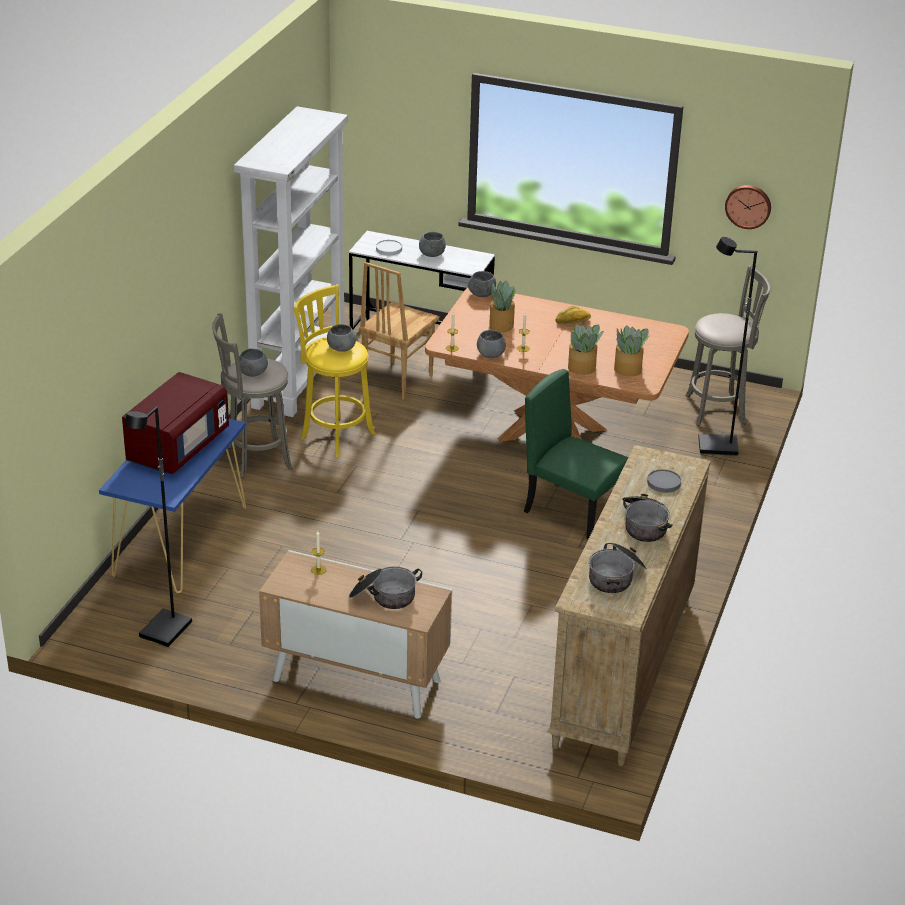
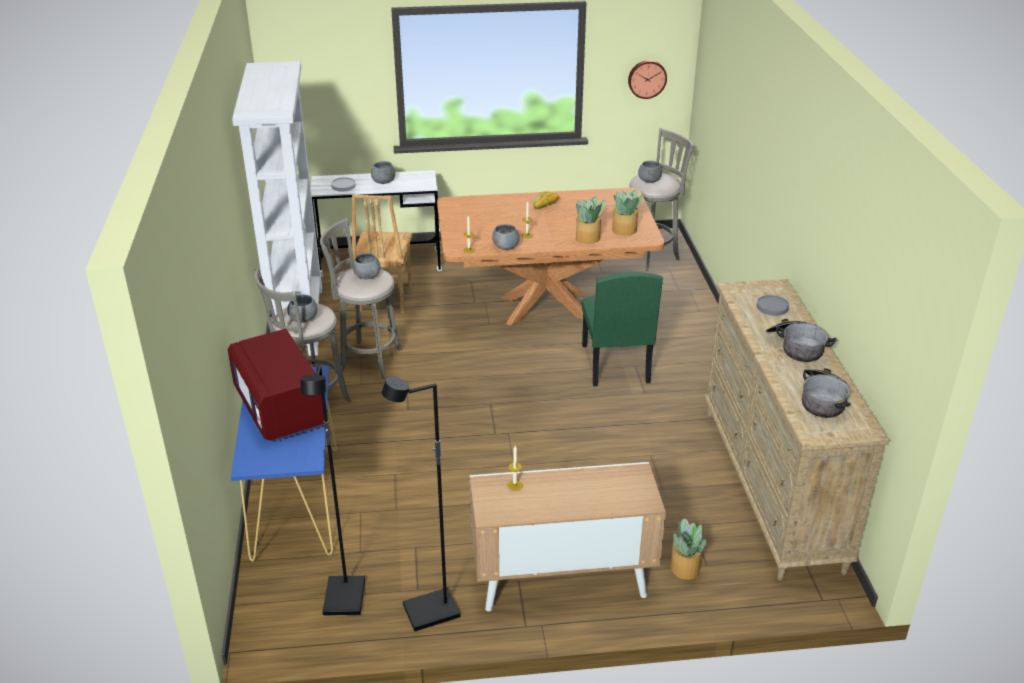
camera: 25 degrees left, 0 degrees up
(177, 448) = (281, 409): red microwave -> red microwave turned 150 degrees clockwise
(335, 434) = (367, 359): yellow stool -> grey stool
(384, 597) = (597, 491): cooking pot -> none
(481, 294) = (454, 202): grey bowl -> grey bowl (649, 181)
(501, 326) = (493, 222): potted plant -> potted plant (684, 568)
(574, 510) = (615, 364): green chair -> green chair turned 105 degrees counterclockwise
(717, 447) = (676, 282): black floor lamp -> black floor lamp (431, 613)

